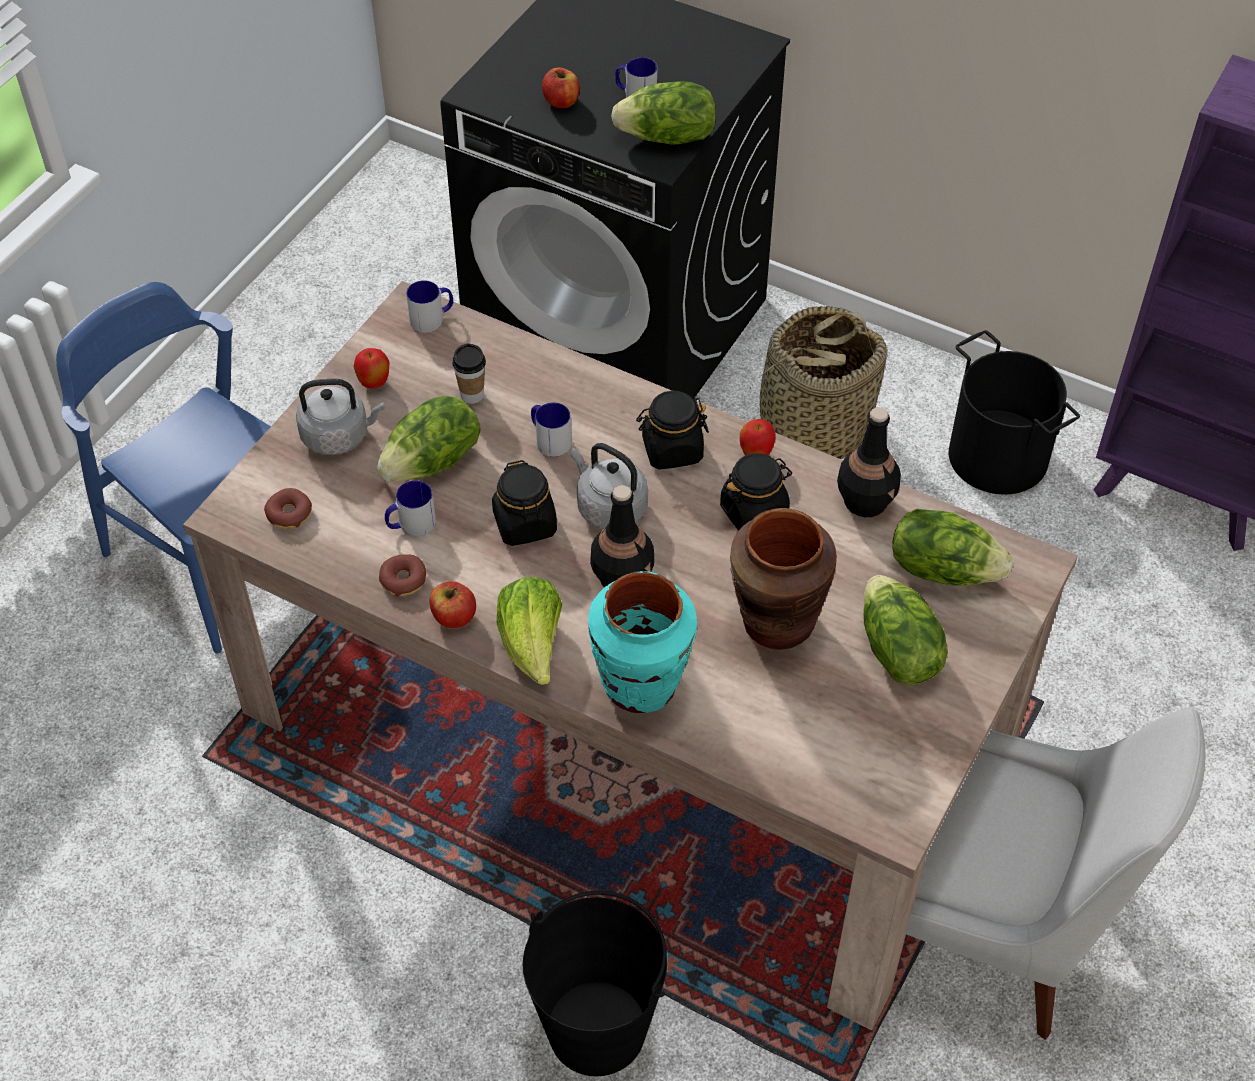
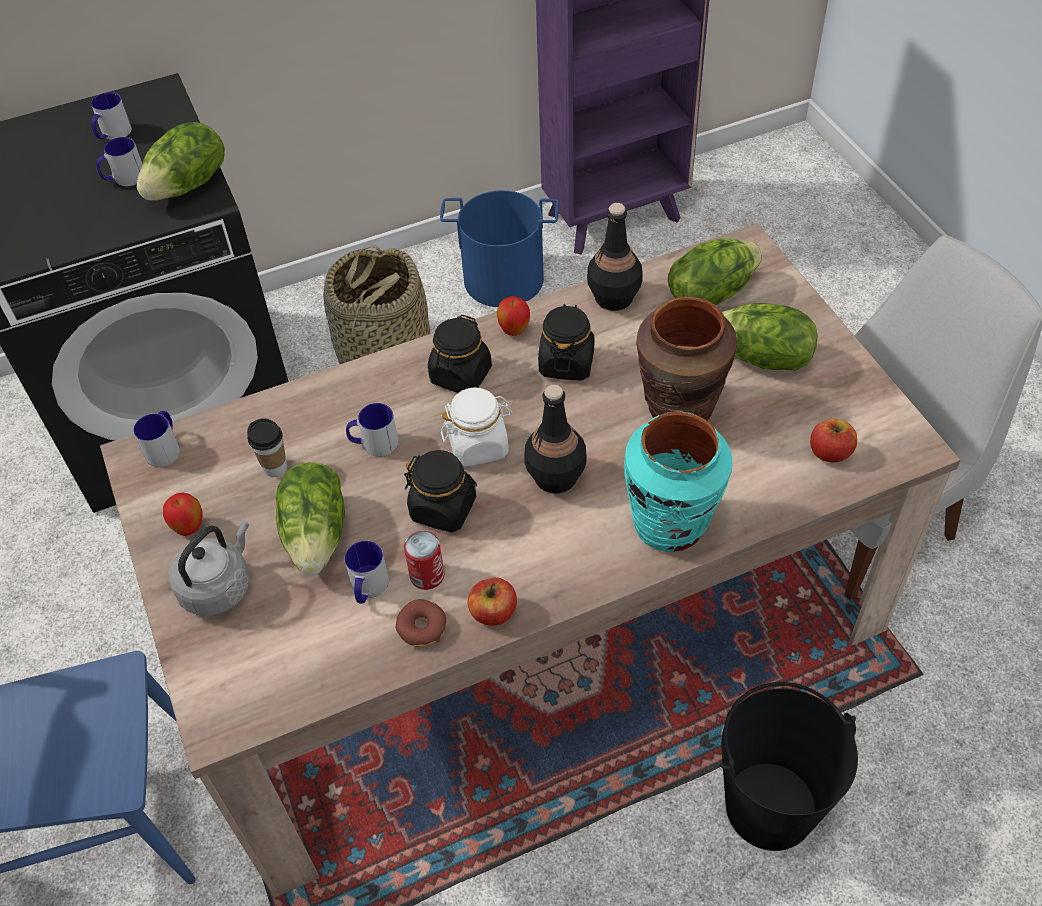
camera: 50 degrees left, 0 degrees up
(289, 514) = (267, 675): donut -> none
(453, 553) = (427, 575): none -> can
(532, 646) = (571, 574): lettuce -> none
(561, 101) = (73, 221): apple -> apple (830, 452)
(608, 507) = (478, 445): grey kettle -> white jar
(676, 54) = (113, 134): none -> mug
(997, 456) = (503, 280): black bucket -> blue bucket

